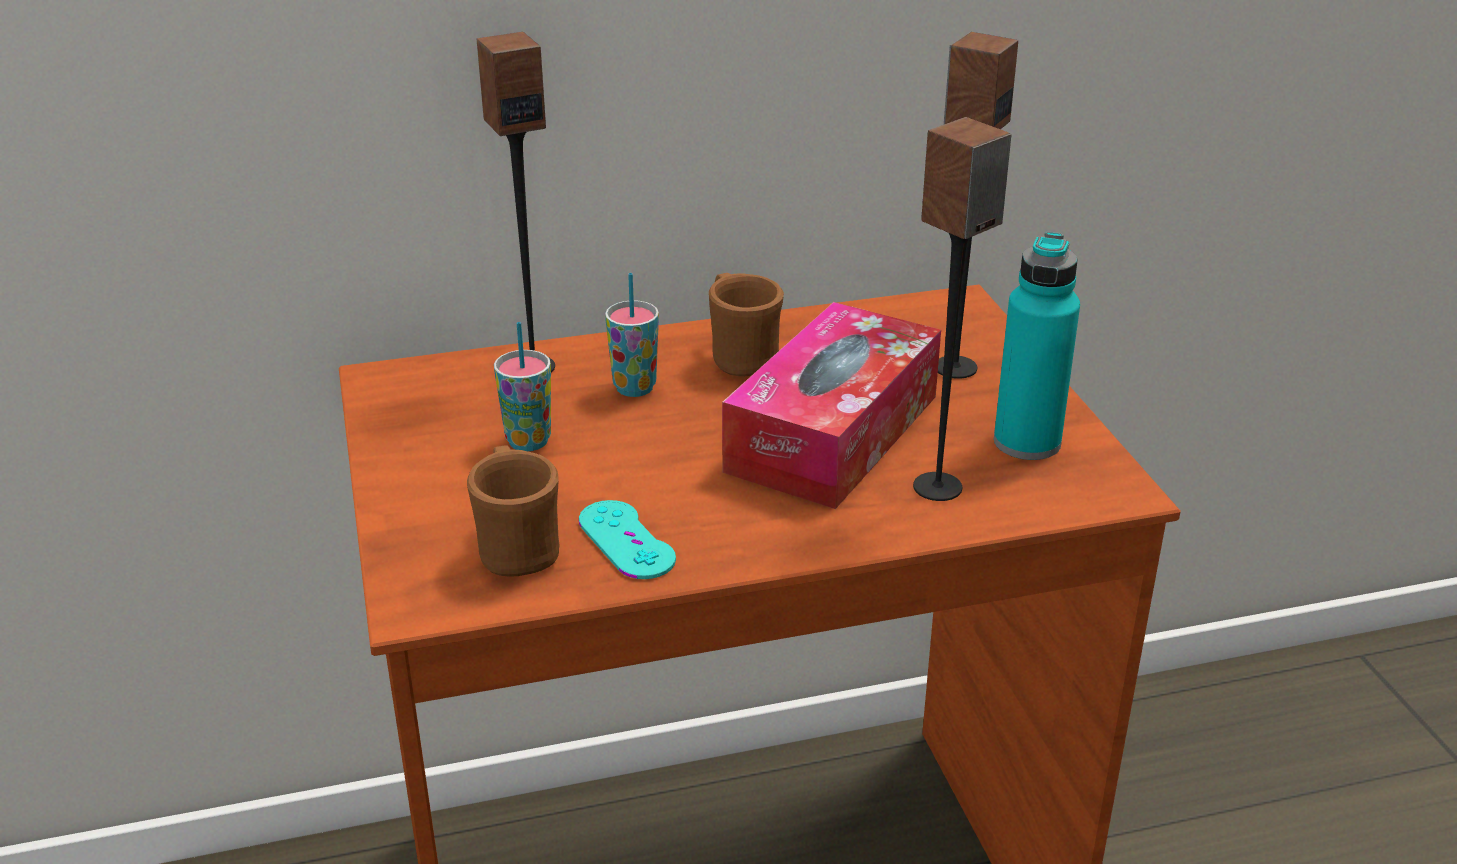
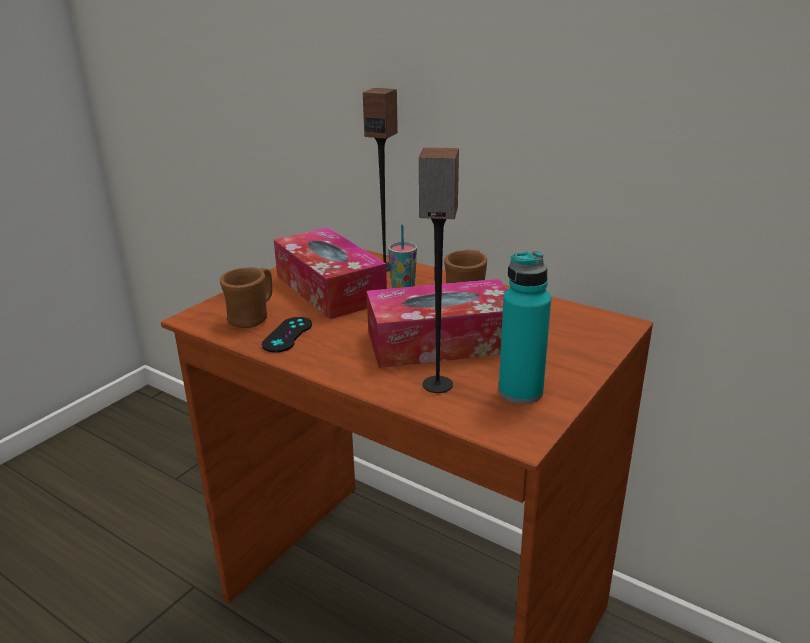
camera: 50 degrees right, 5 degrees down
(528, 441) = (330, 289): cup -> tissue box
(626, 540) = (287, 335): turquoise game controller -> black game controller
(954, 367) = (556, 346): speaker -> none

